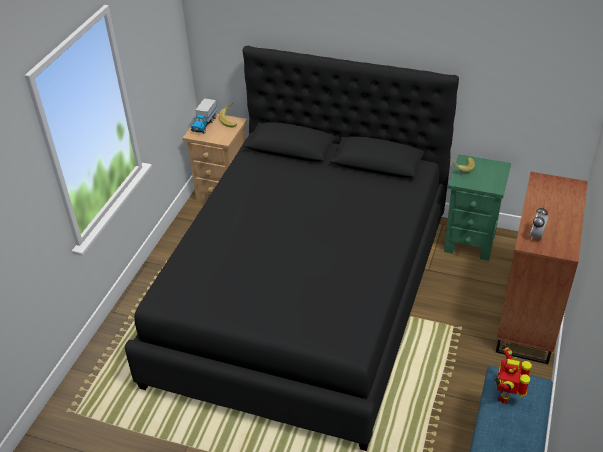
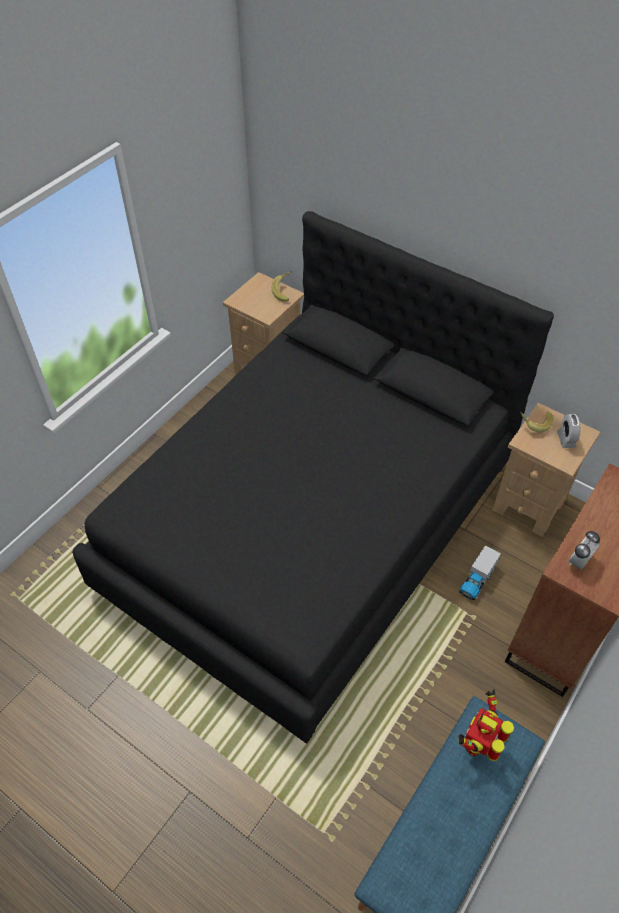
camera: 15 degrees right, 10 degrees up
(204, 124) = (253, 290): toy truck -> toy truck (477, 580)
(470, 242) = (529, 506): green nightstand -> beige nightstand
(489, 173) = (566, 439): none -> alarm clock

